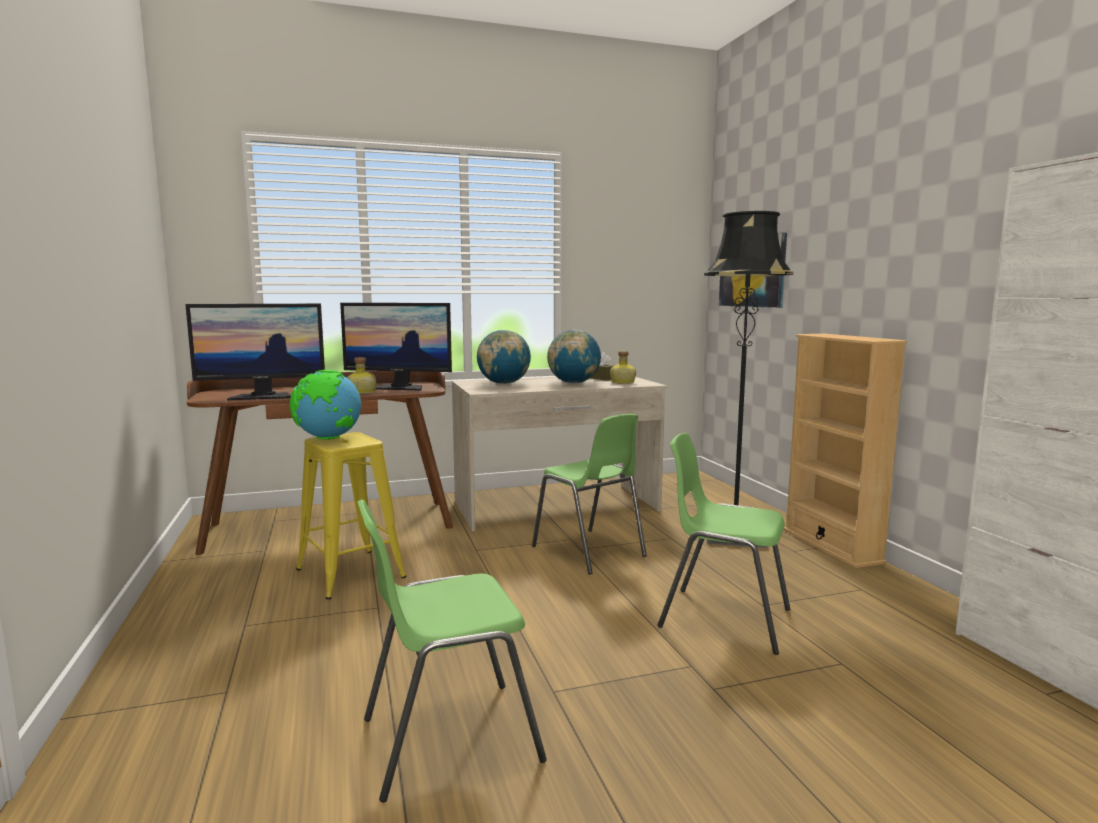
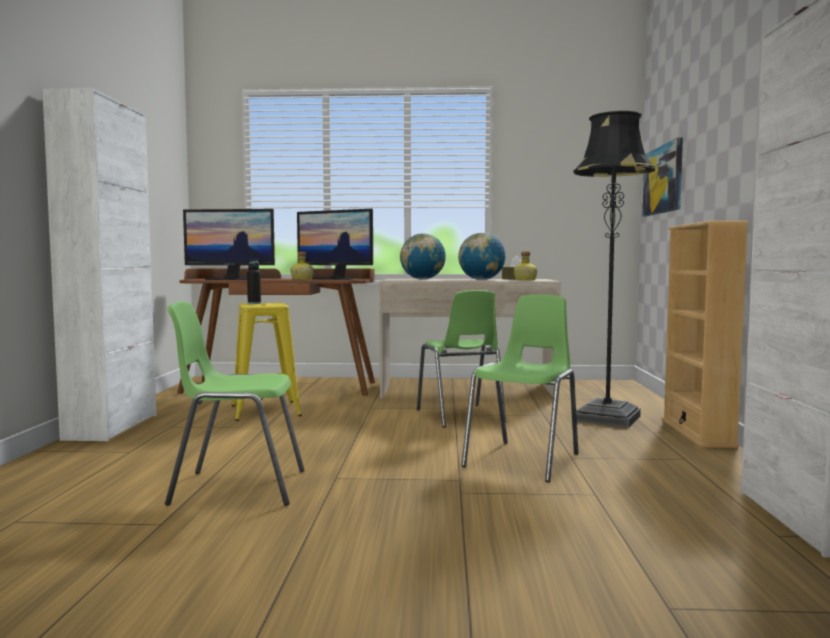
camera: 20 degrees right, 5 degrees down
(152, 640) = (112, 427): none -> white cabinet
(328, 439) = (254, 303): globe -> black bottle
(723, 618) = (524, 460): green chair -> green chair turned 75 degrees clockwise

